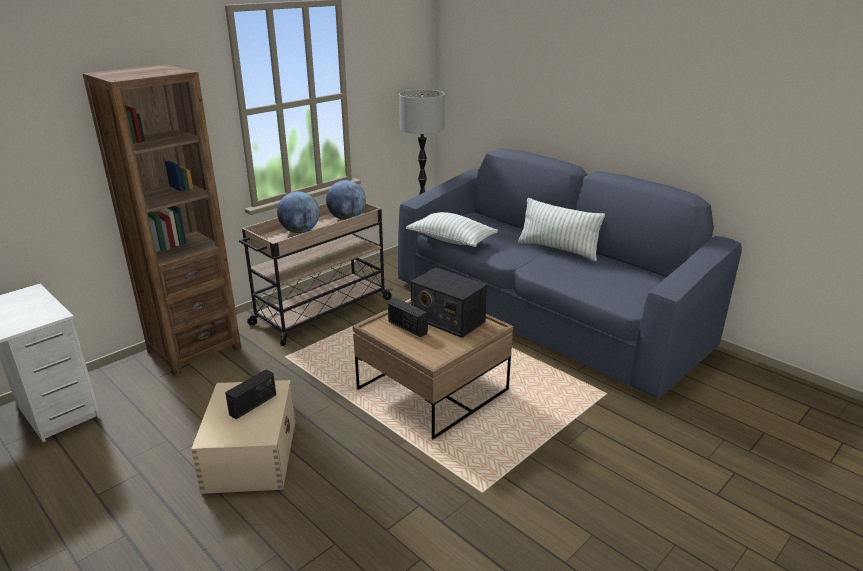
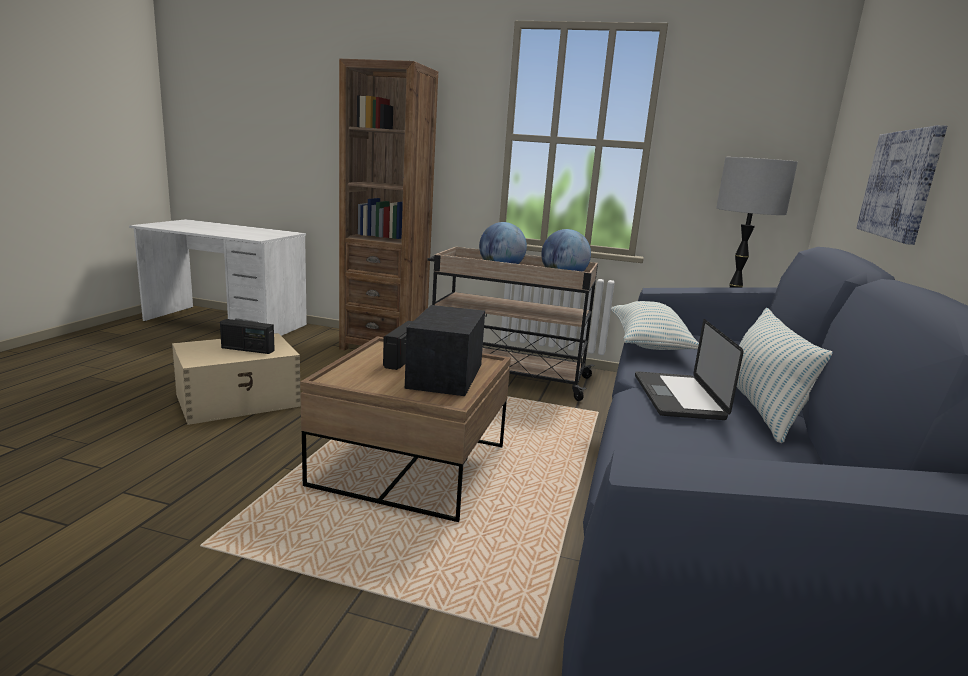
camera: 60 degrees right, 10 degrees down
(538, 263) = (678, 397): none -> laptop
(552, 116) = (900, 184): none -> picture

